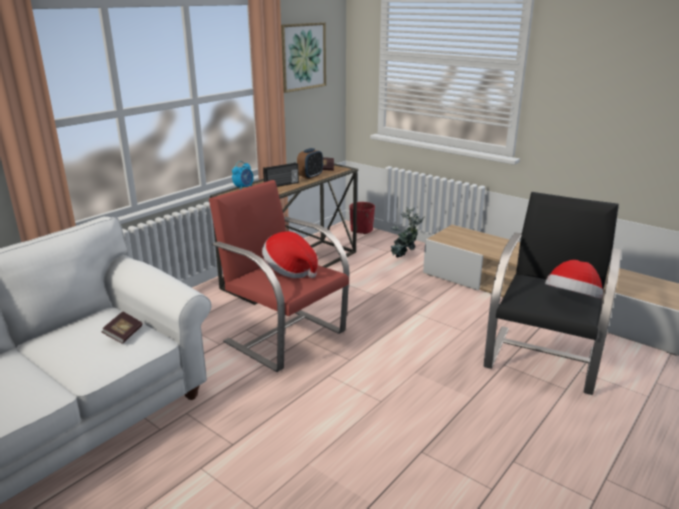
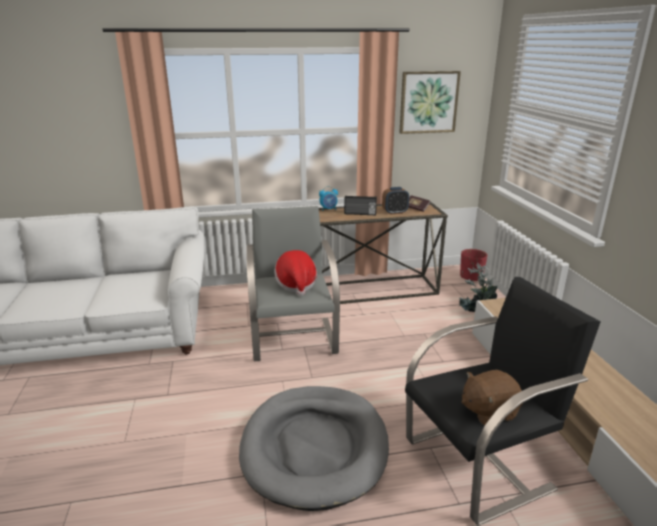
camera: 40 degrees right, 0 degrees up
(124, 334) = (147, 289): book -> none
(284, 336) = (293, 338): red armchair -> grey armchair
(431, 409) = (314, 447): none -> grey dog bed
(572, 301) = (488, 410): hat -> brown plush toy

